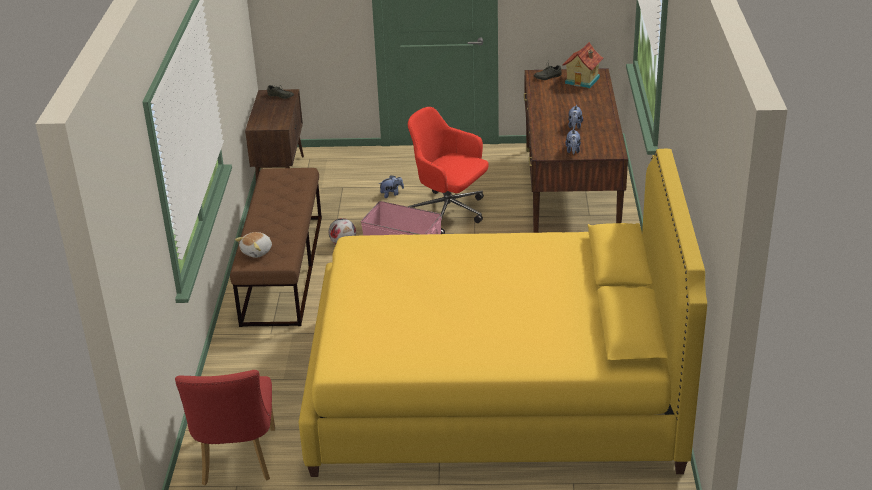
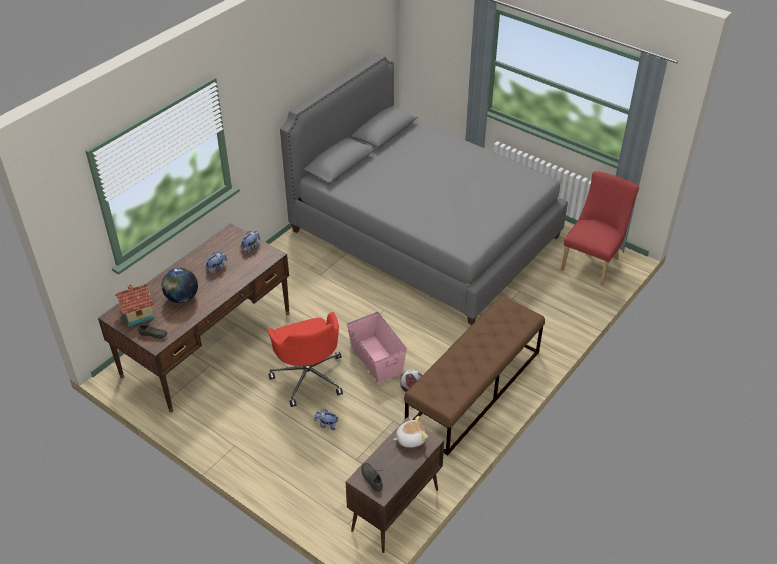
camera: 145 degrees left, 10 degrees up
(257, 252) = (516, 322): plush toy -> plush toy (410, 438)
(494, 389) = (425, 234): yellow bed -> grey bed
(566, 100) = (182, 298): none -> globe

